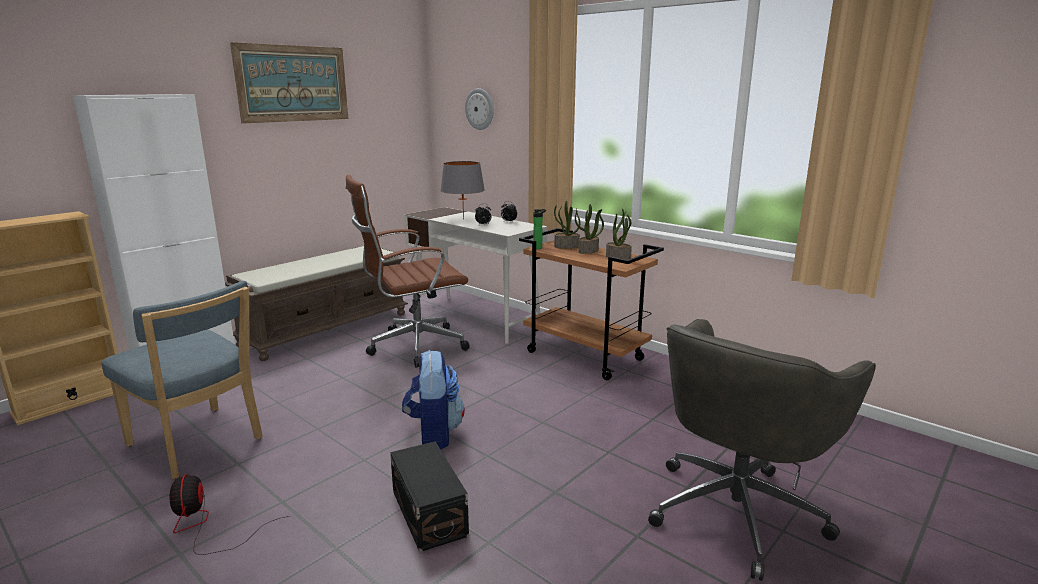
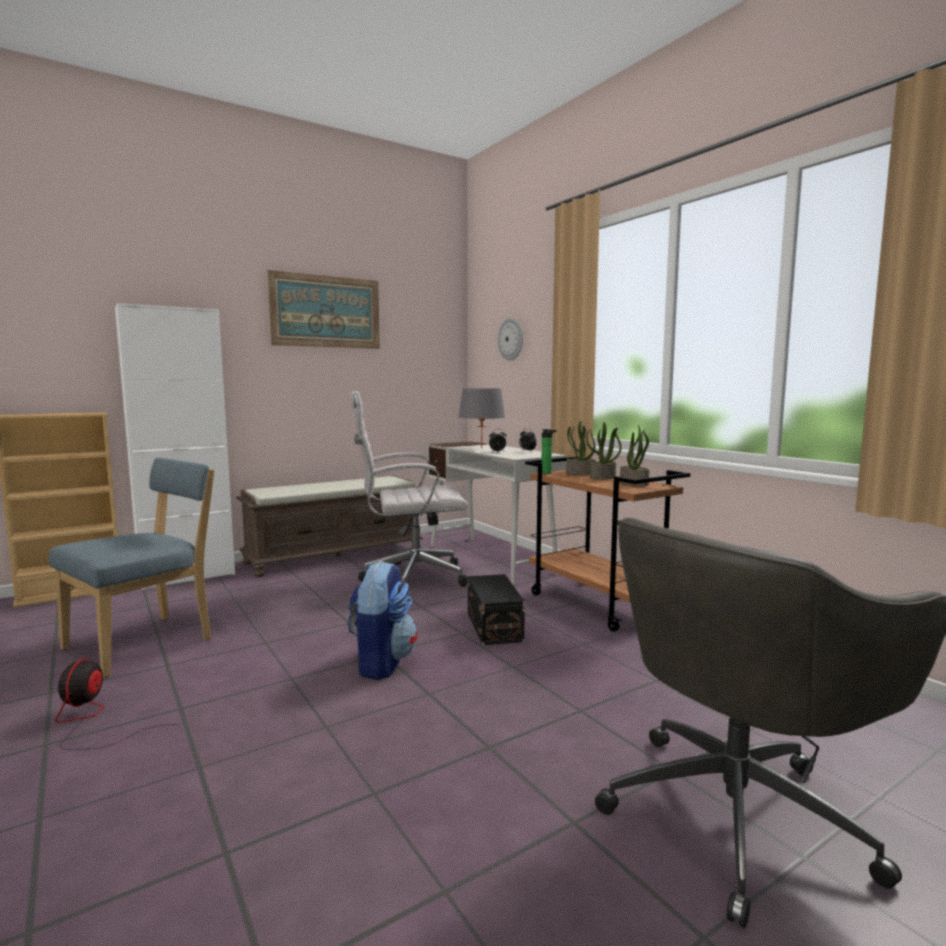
camera: 15 degrees right, 10 degrees down
(199, 444) = (146, 642): blue chair -> blue chair turned 105 degrees counterclockwise
(413, 347) = (410, 578): brown office chair -> white office chair
(428, 514) = (322, 747): black storage box -> black storage box (493, 627)

